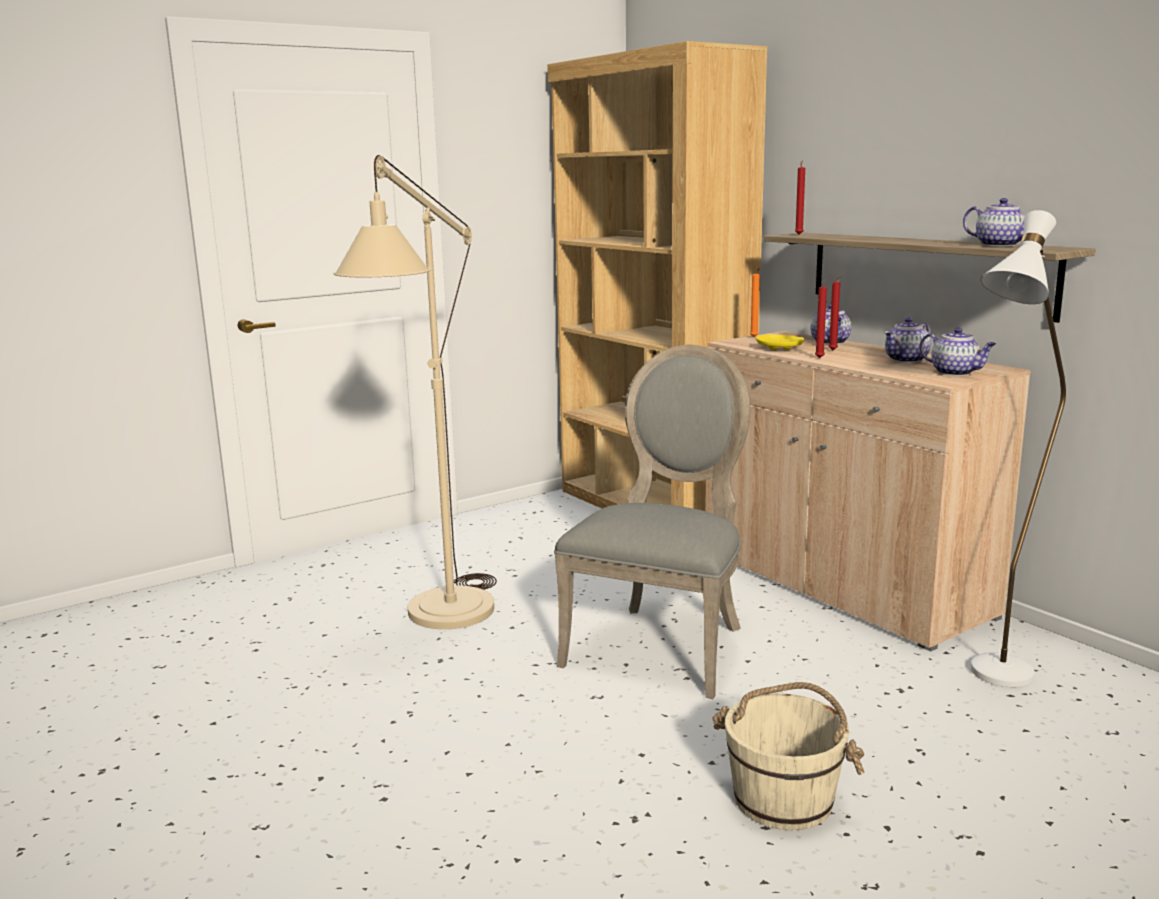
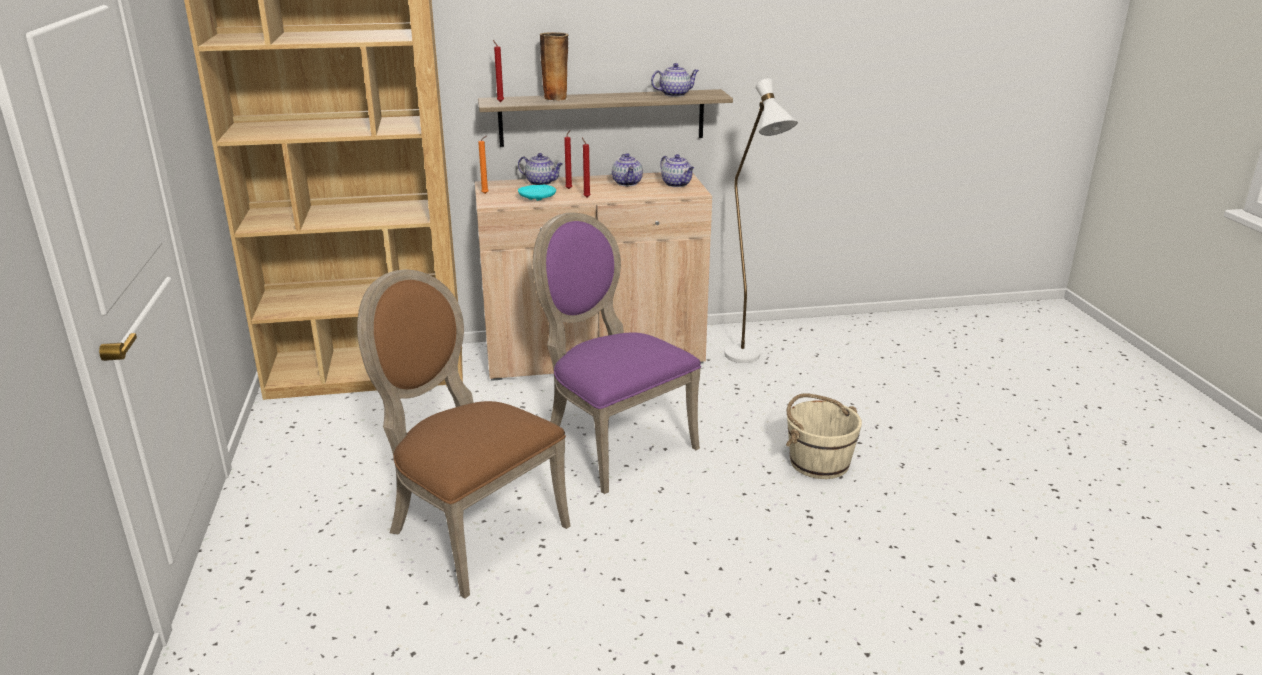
camera: 65 degrees left, 10 degrees up
(441, 621) = (470, 530): beige floor lamp -> brown chair
(662, 645) = (612, 443): grey chair -> purple chair
(780, 348) = (537, 197): yellow plate -> turquoise plate
(858, 237) = (556, 98): none -> vase
(955, 373) = (677, 184): teapot -> teapot turned 75 degrees clockwise

